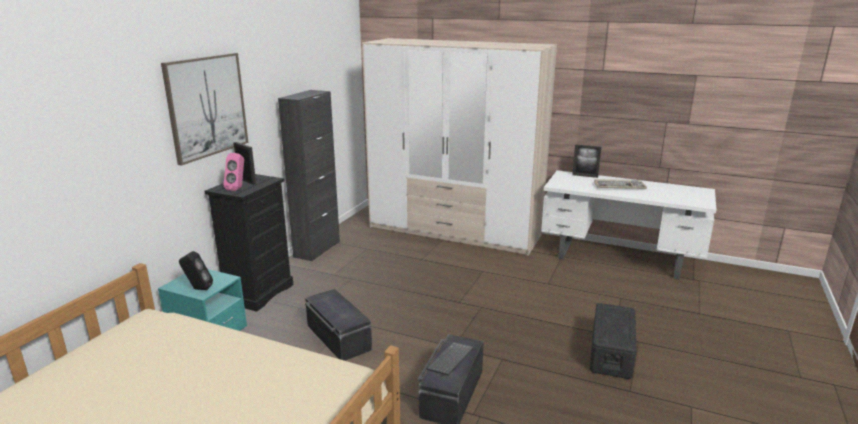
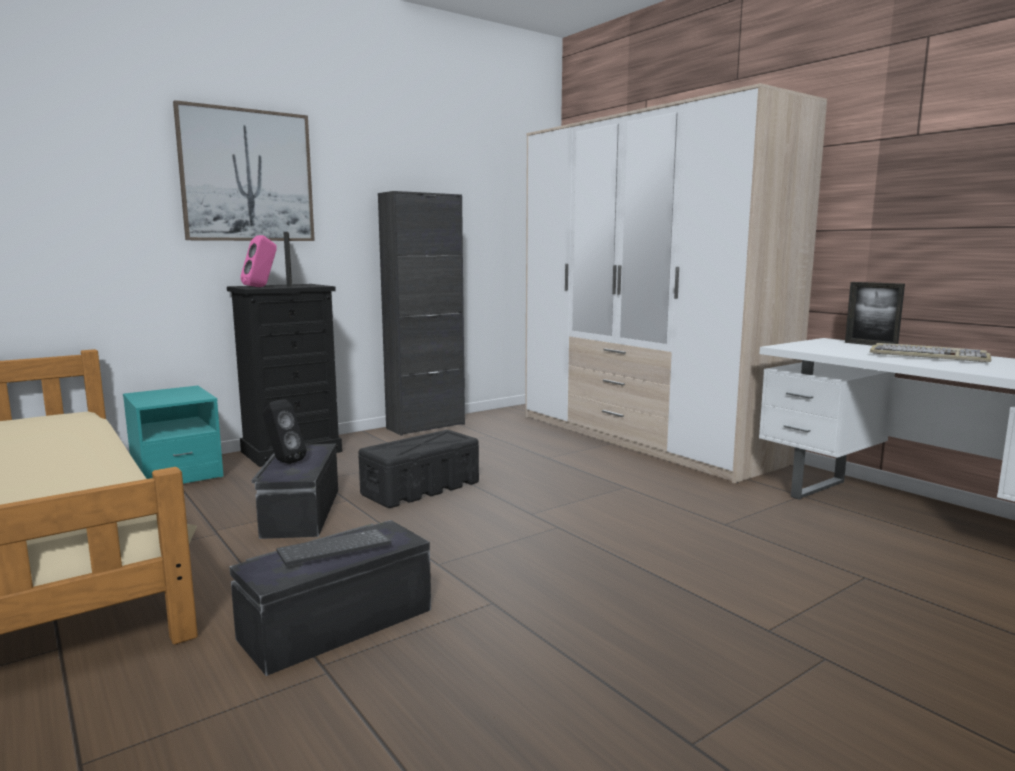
camera: 30 degrees right, 10 degrees down
(198, 289) = (153, 399): black speaker -> black speaker (283, 461)
(611, 352) = (732, 658): black storage box -> black storage box (421, 488)

